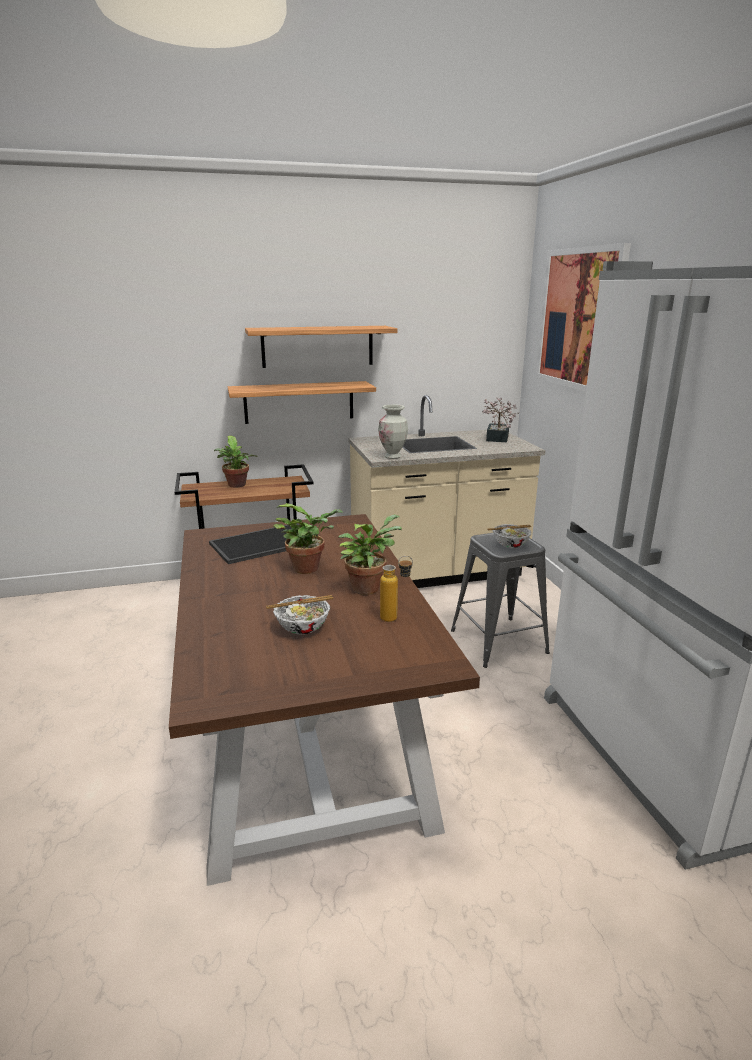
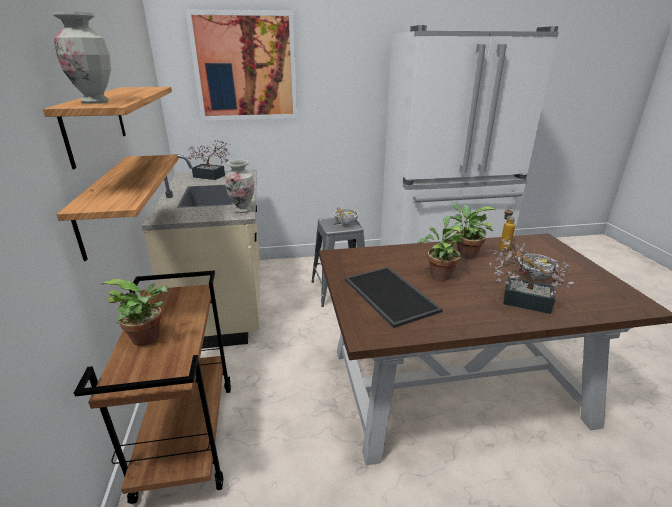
camera: 85 degrees left, 5 degrees up
(241, 608) = (520, 299): none -> potted plant
(271, 328) = (95, 102): none -> vase

